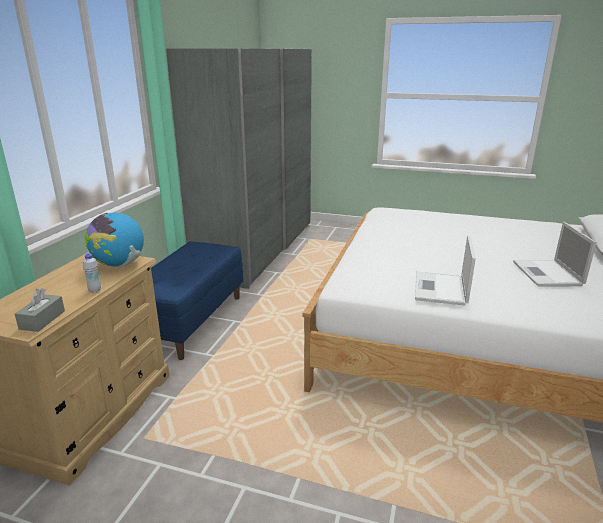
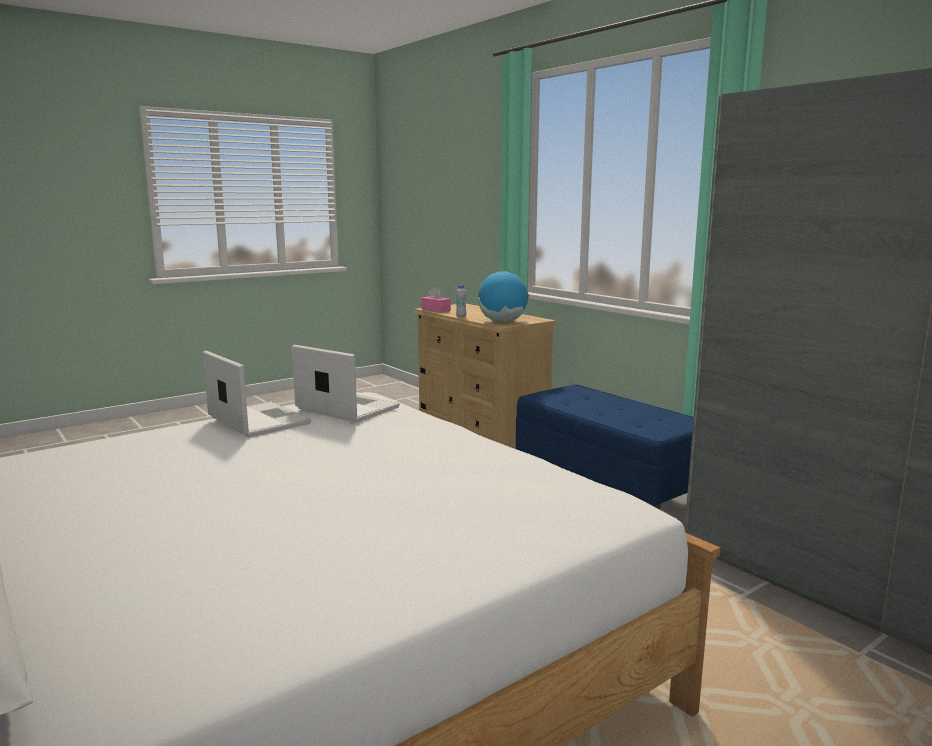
camera: 125 degrees right, 10 degrees down
(42, 320) = (436, 310): grey tissue box -> pink tissue box
(548, 274) = (116, 490): laptop -> laptop (345, 408)

